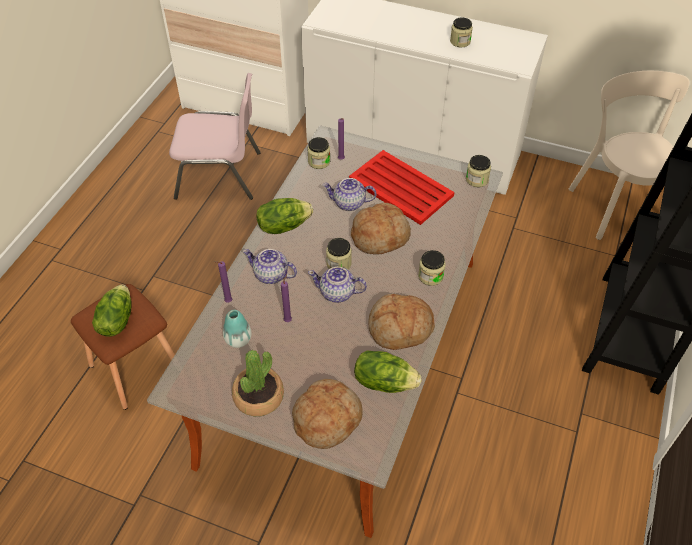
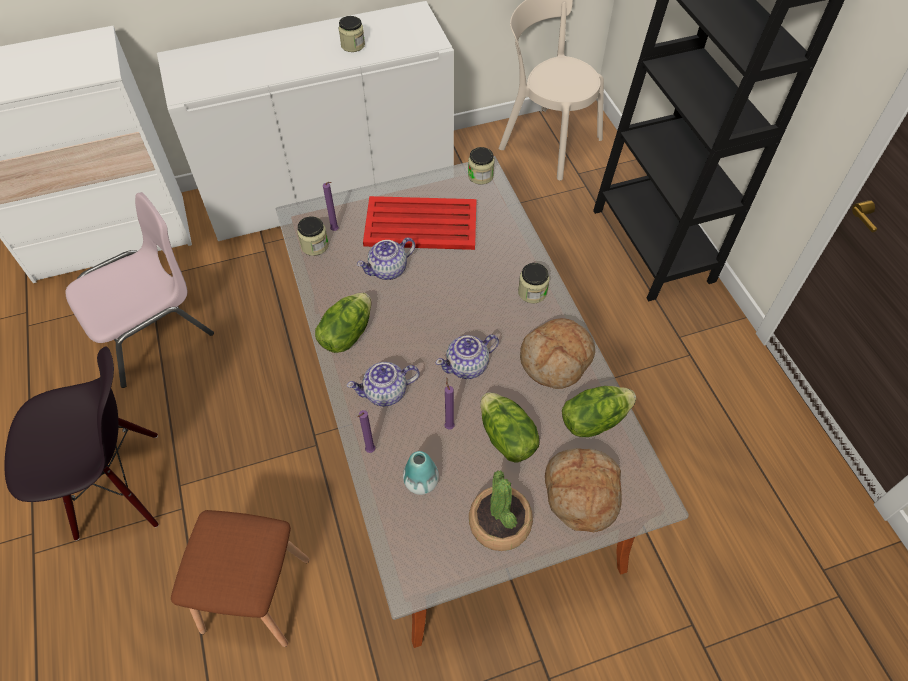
camera: 40 degrees left, 5 degrees up
(116, 320) = (234, 561): lettuce -> lettuce (506, 438)
(122, 254) = (118, 487): none -> black chair
(339, 263) = (439, 336): jar -> none
(380, 235) = (449, 283): bread -> none

